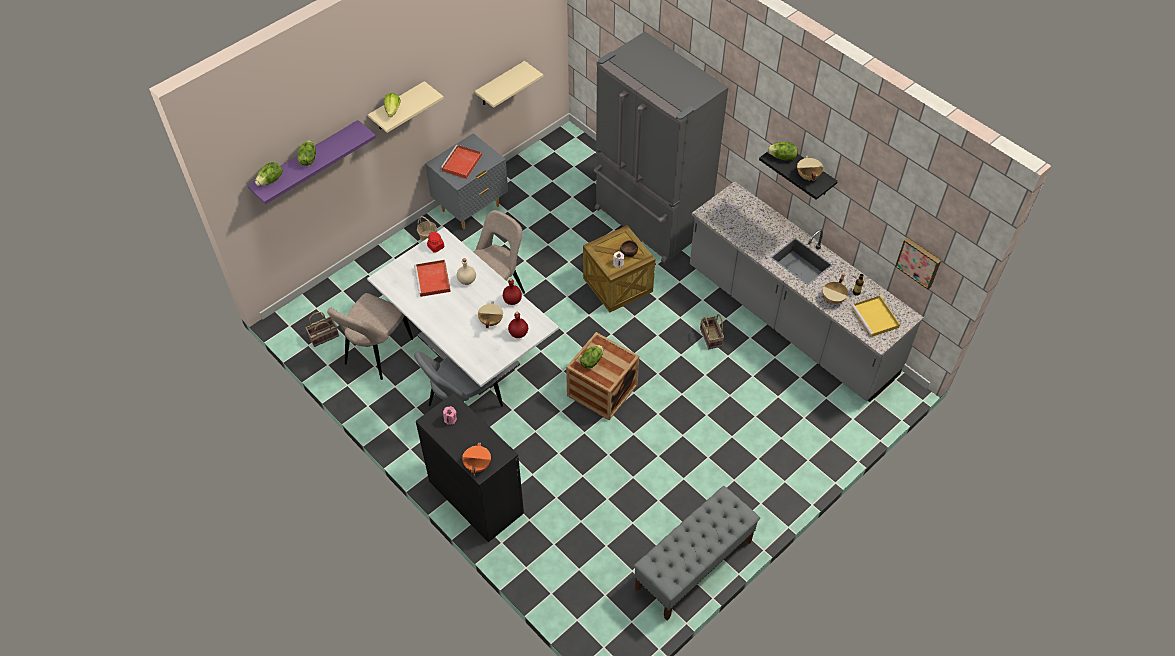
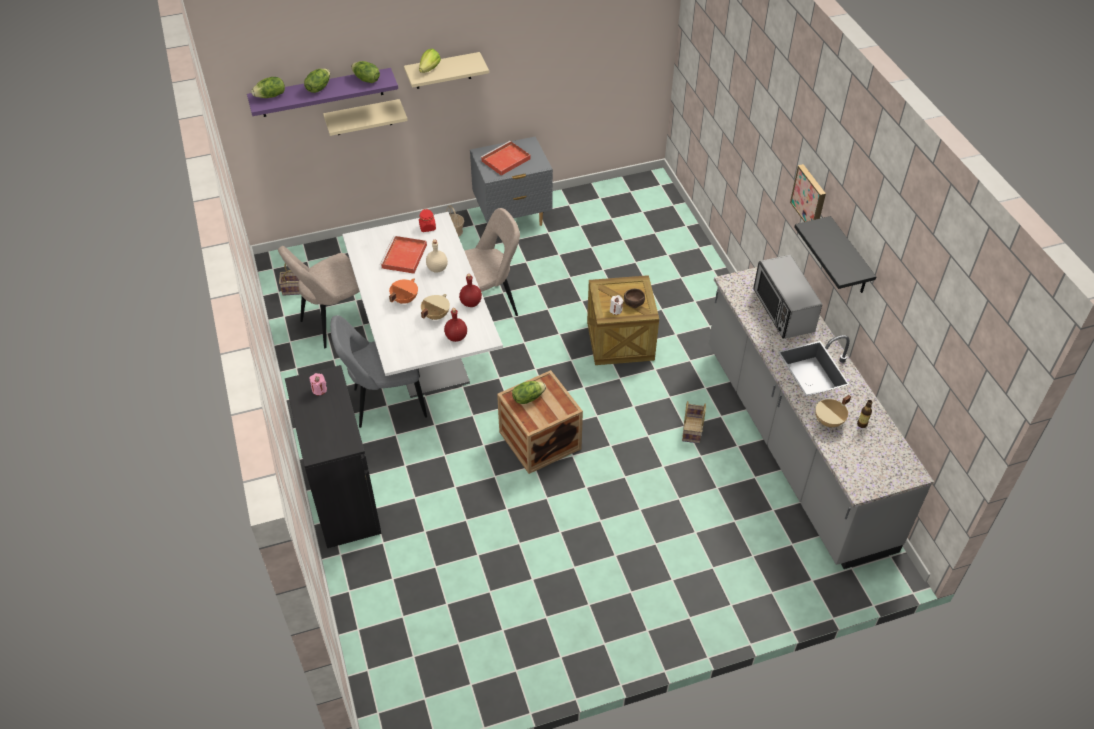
camera: 25 degrees right, 5 degrees down
(477, 465) = (315, 445): orange cooking pot -> orange cooking pot (404, 299)
(500, 84) = (578, 91): beige shelf -> beige shelf (363, 117)
(650, 221) = (692, 289): grey fridge -> none
(693, 565) = (529, 667): grey bench -> none
(756, 223) = (783, 311): none -> microwave
(782, 157) = (822, 232): lettuce -> lettuce (366, 80)
(807, 176) = (841, 260): beige cooking pot -> none
(875, 318) = (870, 461): yellow tray -> none
(919, 262) = (941, 404): picture -> picture (810, 197)

